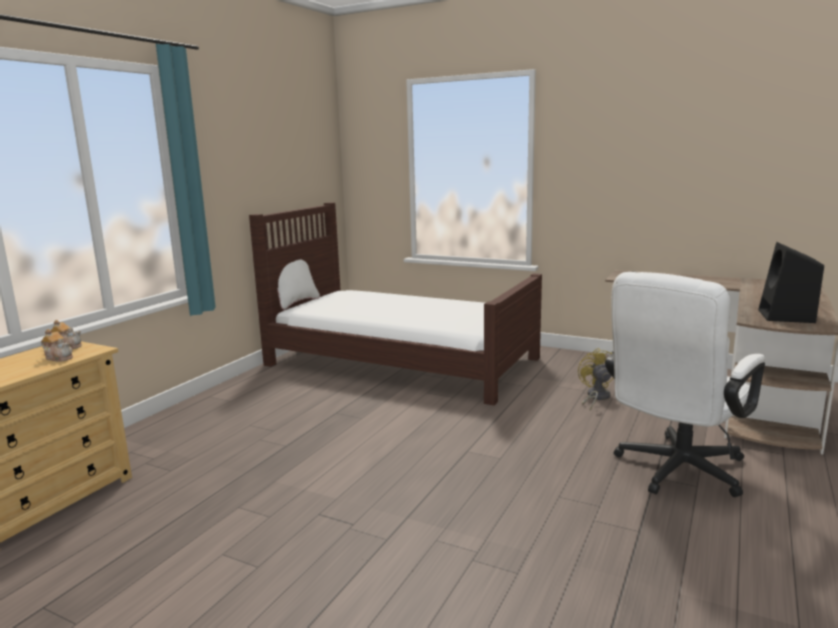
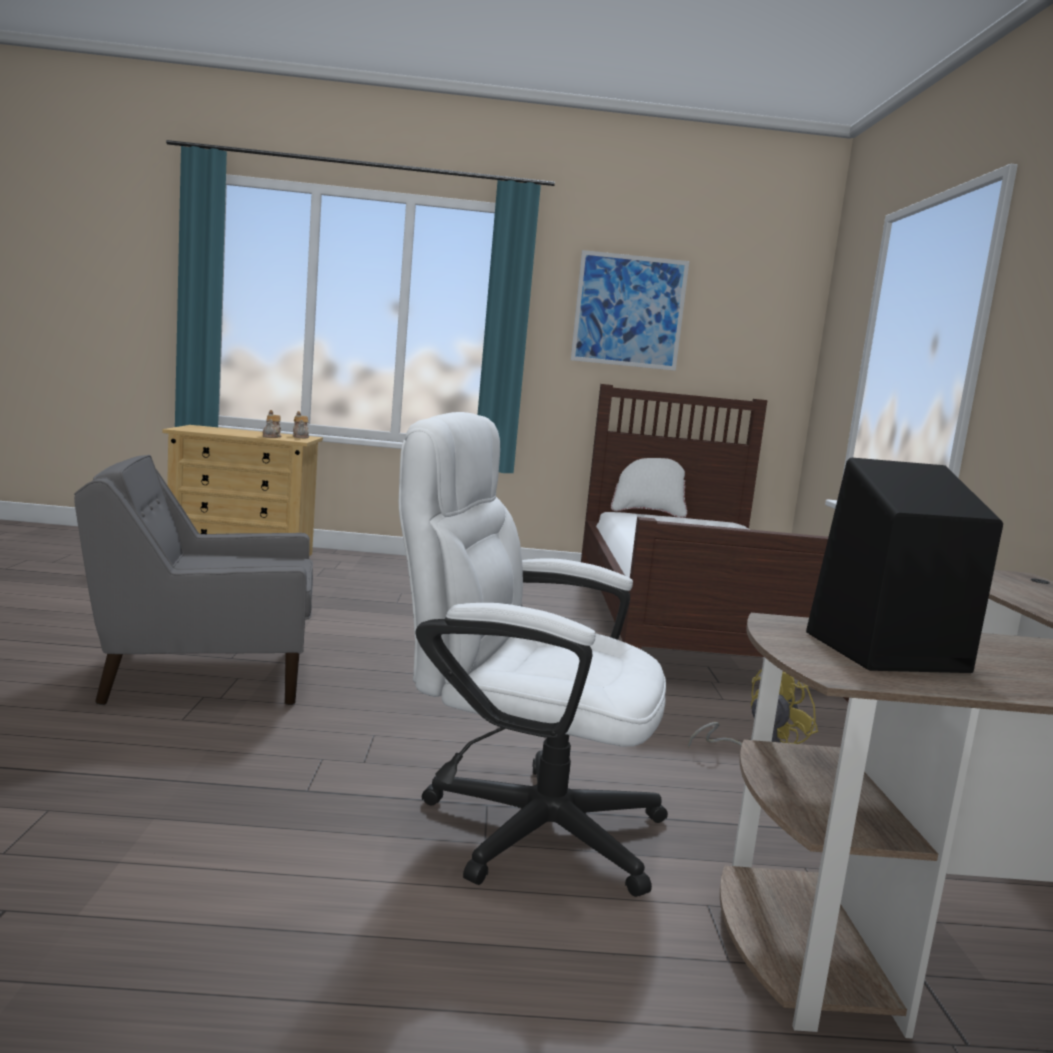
camera: 60 degrees right, 5 degrees down
(251, 152) = (629, 311): none -> picture
(420, 556) = (203, 673): none -> grey armchair

